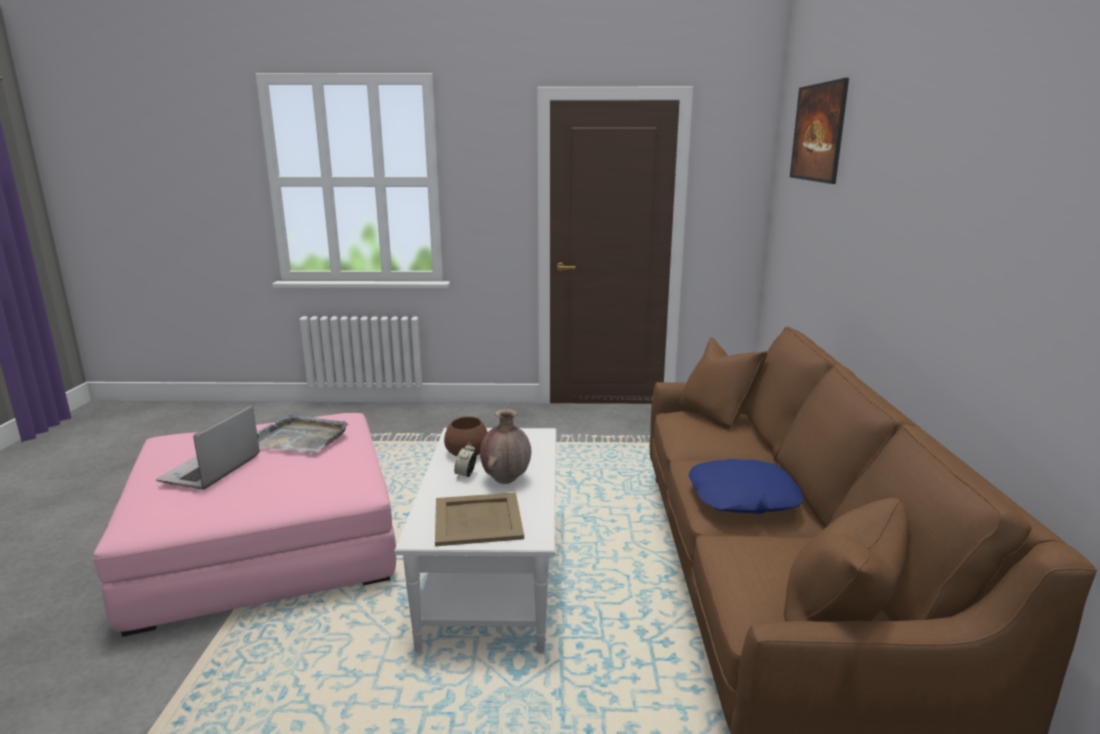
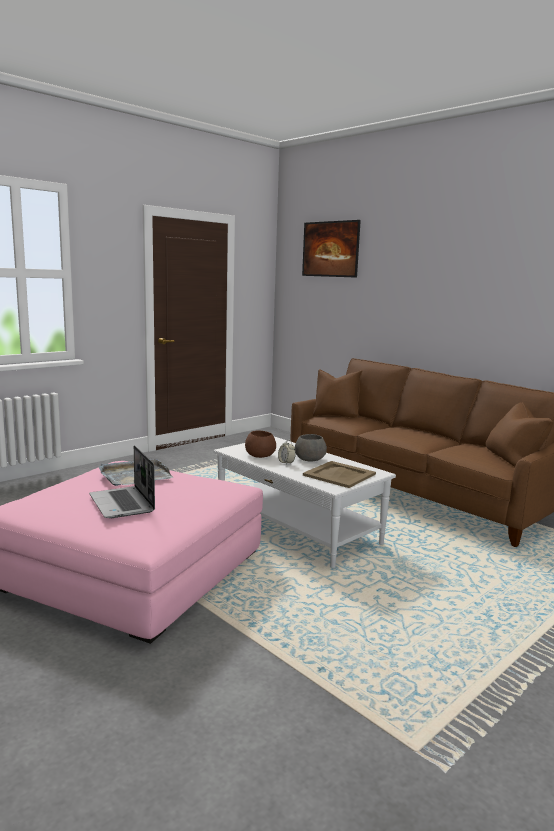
camera: 45 degrees left, 5 degrees down
(506, 479) = (309, 459): brown vase -> grey bowl
(743, 497) = (418, 437): blue pillow -> none

